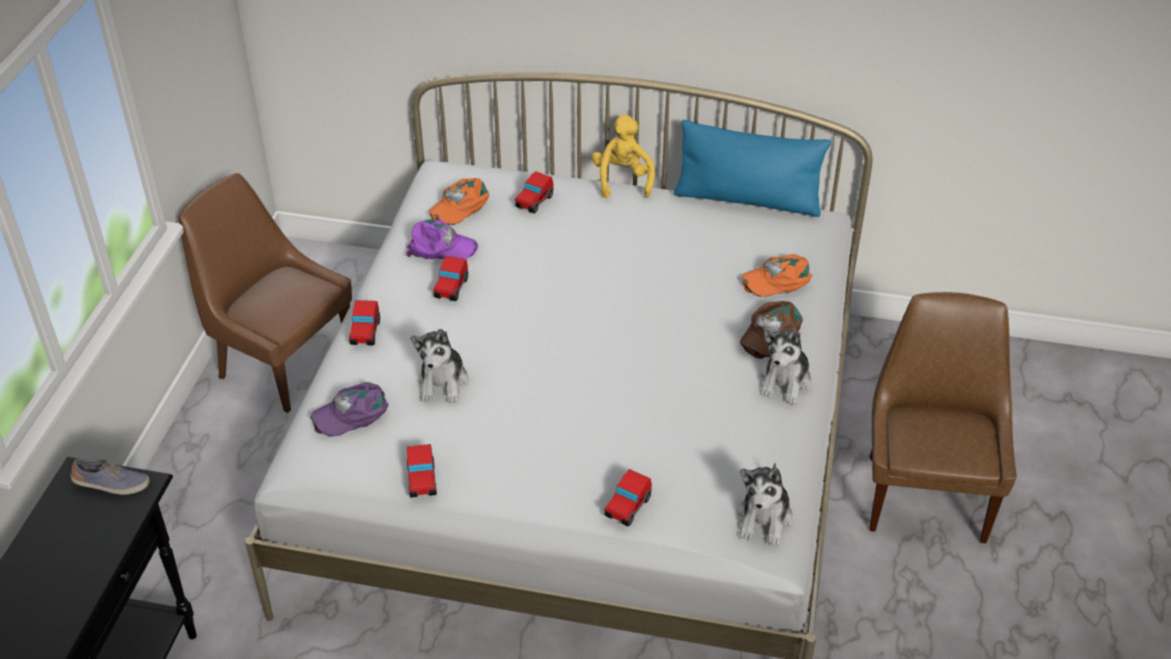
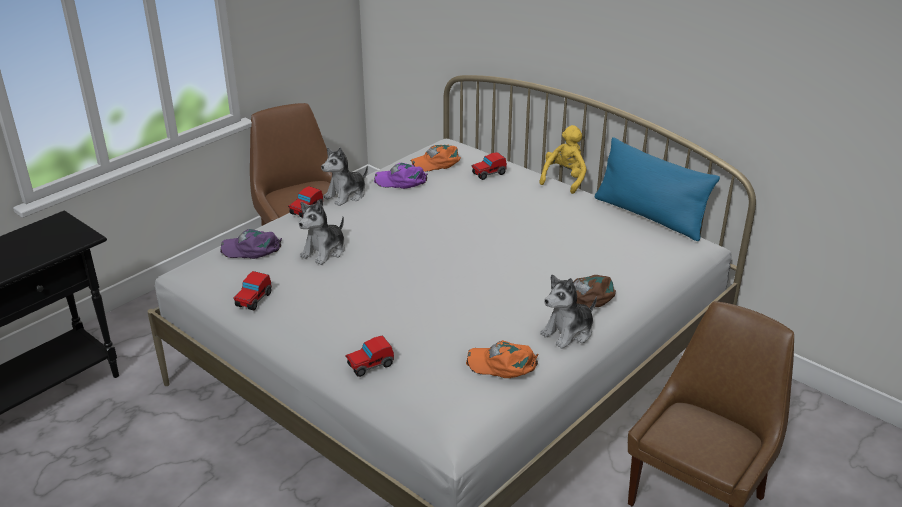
camera: 30 degrees right, 10 degrees down
(111, 485) = (68, 231): shoe -> none
(441, 247) = (401, 181): purple cap -> purple cap turned 150 degrees clockwise
(451, 288) = (384, 203): toy car -> none
(764, 519) = (465, 413): plush toy -> plush toy (346, 195)
(777, 279) = (624, 268): orange cap -> orange cap (503, 364)

